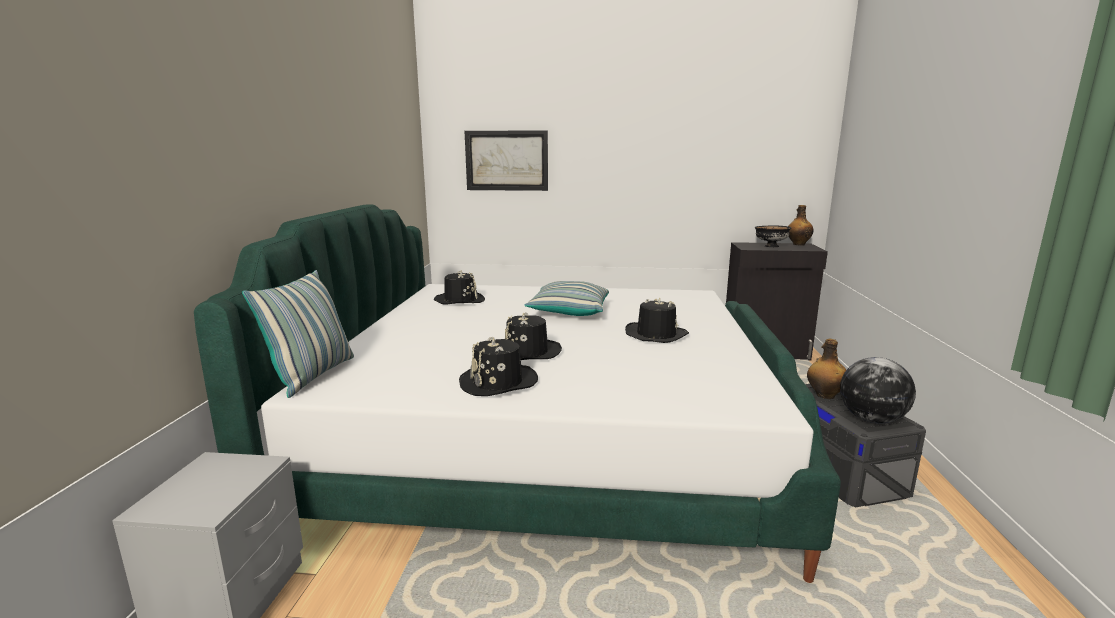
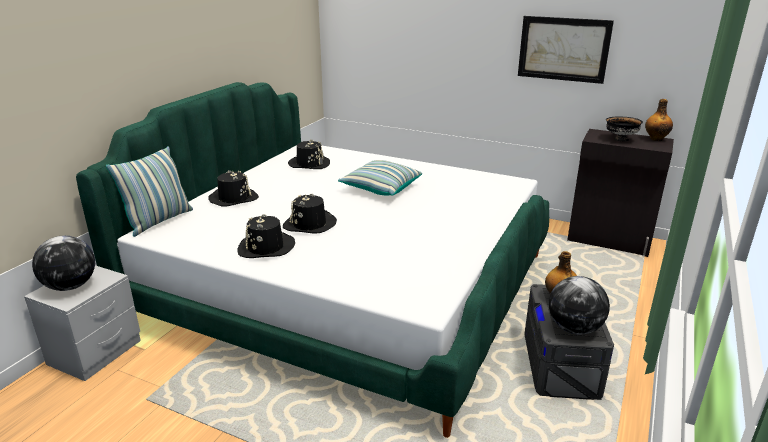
camera: 20 degrees right, 10 degrees up
(197, 489) = (70, 286): none -> globe
(507, 160) = (386, 32): picture -> picture (563, 49)
(655, 335) = (424, 222): black hat -> black hat (233, 198)

